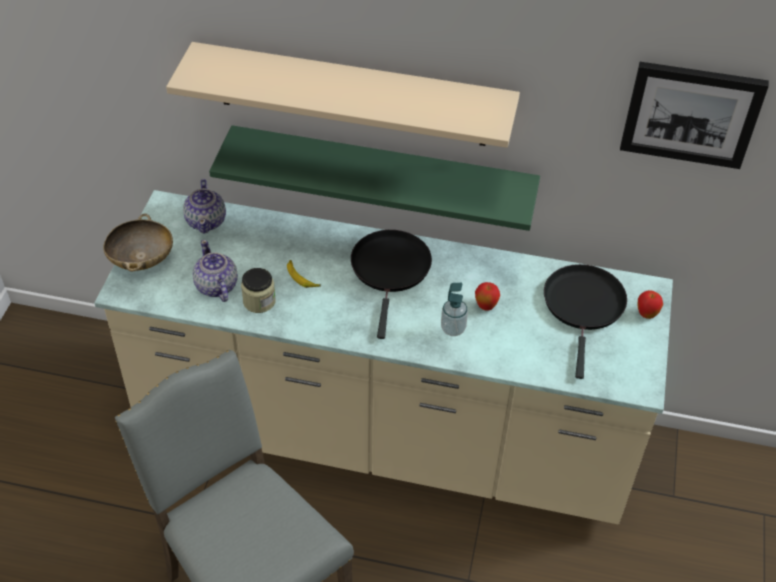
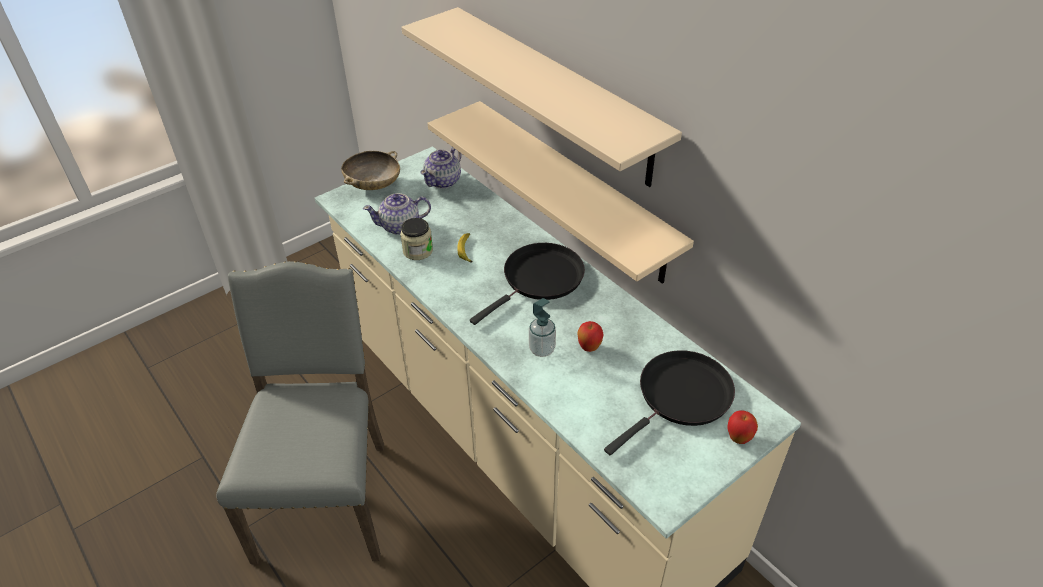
camera: 40 degrees right, 5 degrees down
(216, 286) = (400, 226): teapot -> teapot turned 120 degrees counterclockwise
(382, 175) = (573, 190): green shelf -> beige shelf
(691, 113) = (844, 216): picture -> none

